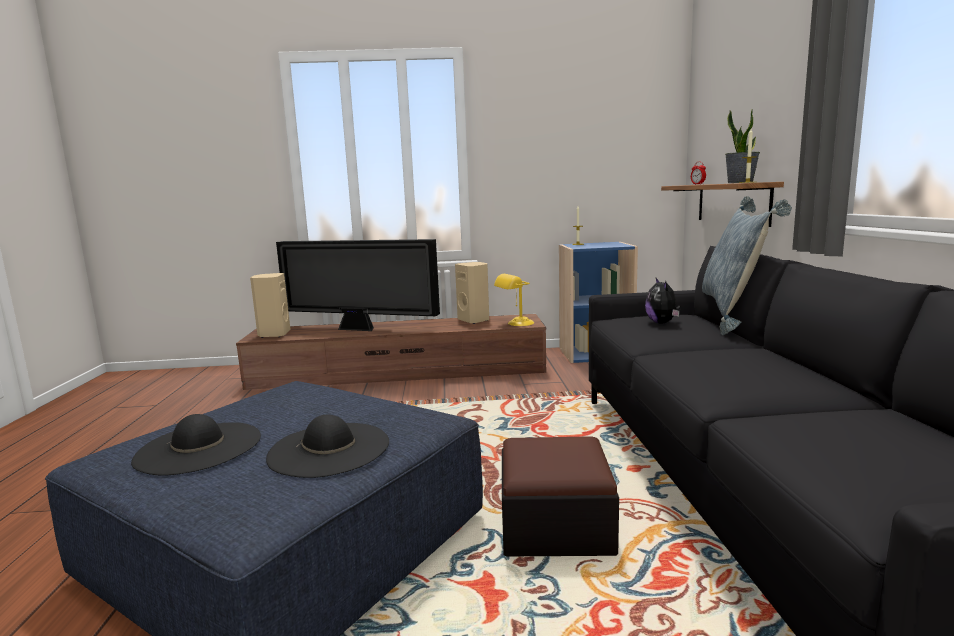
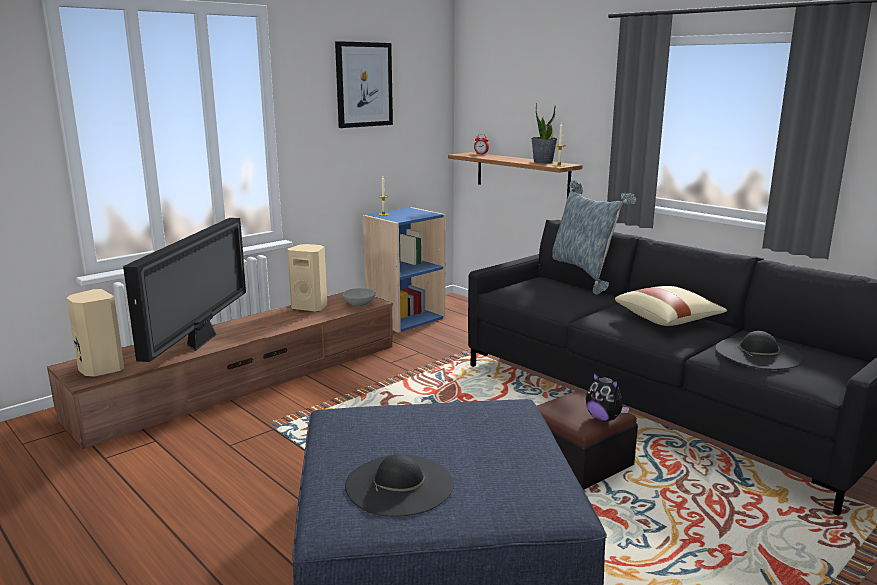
camera: 40 degrees left, 5 degrees up
(329, 449) = (498, 449): black hat -> black hat (758, 353)
(359, 329) = (202, 341): television -> television turned 60 degrees counterclockwise
(516, 324) = (359, 304): yellow table lamp -> grey bowl
(567, 116) = (364, 84): none -> picture
(662, 323) = (543, 289): plush toy -> plush toy (604, 418)
(765, 372) = (668, 320): none -> beige pillow

